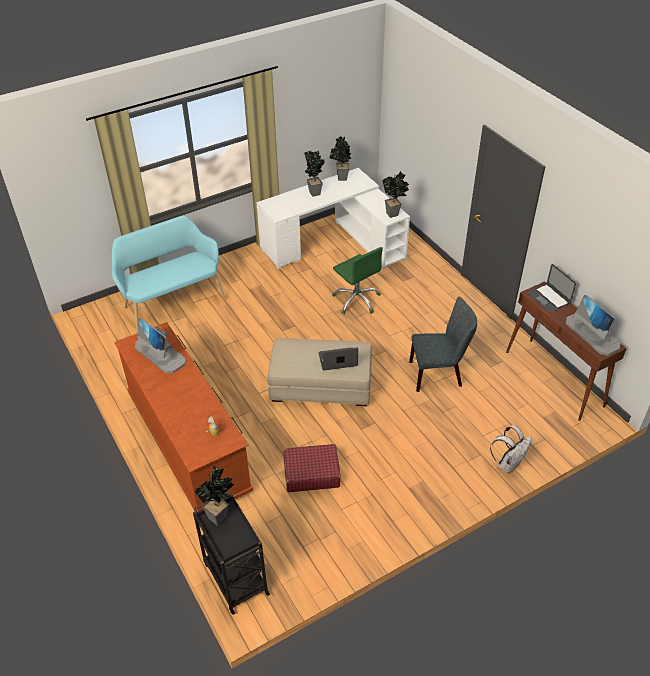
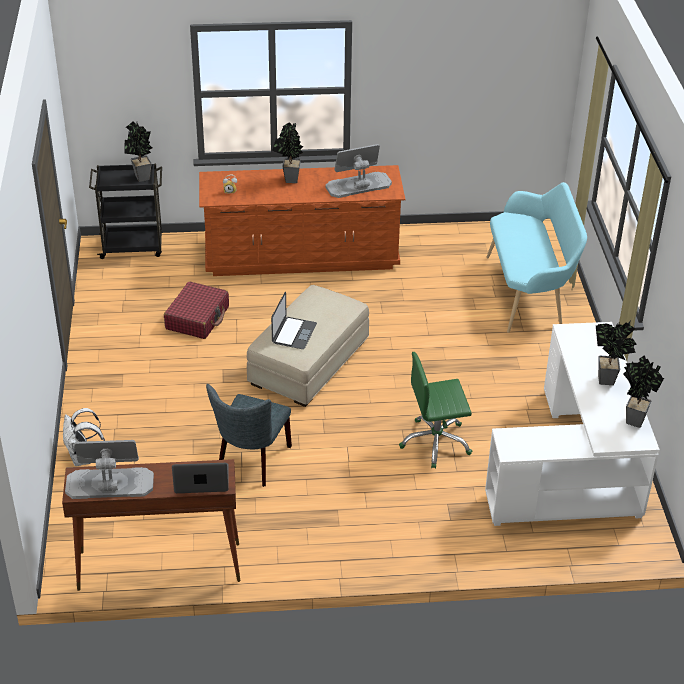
camera: 115 degrees right, 5 degrees down
(394, 214) = (513, 447): potted plant -> potted plant (290, 181)

